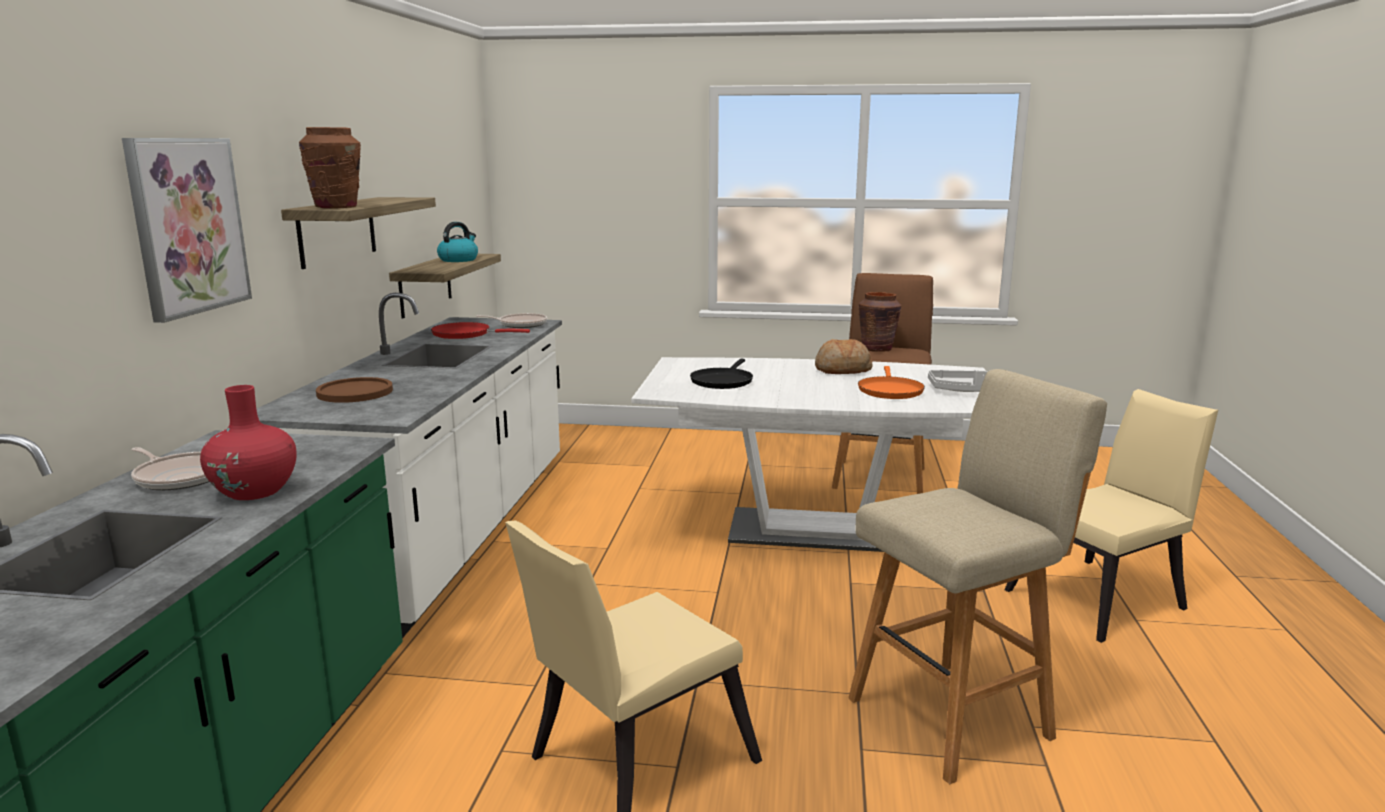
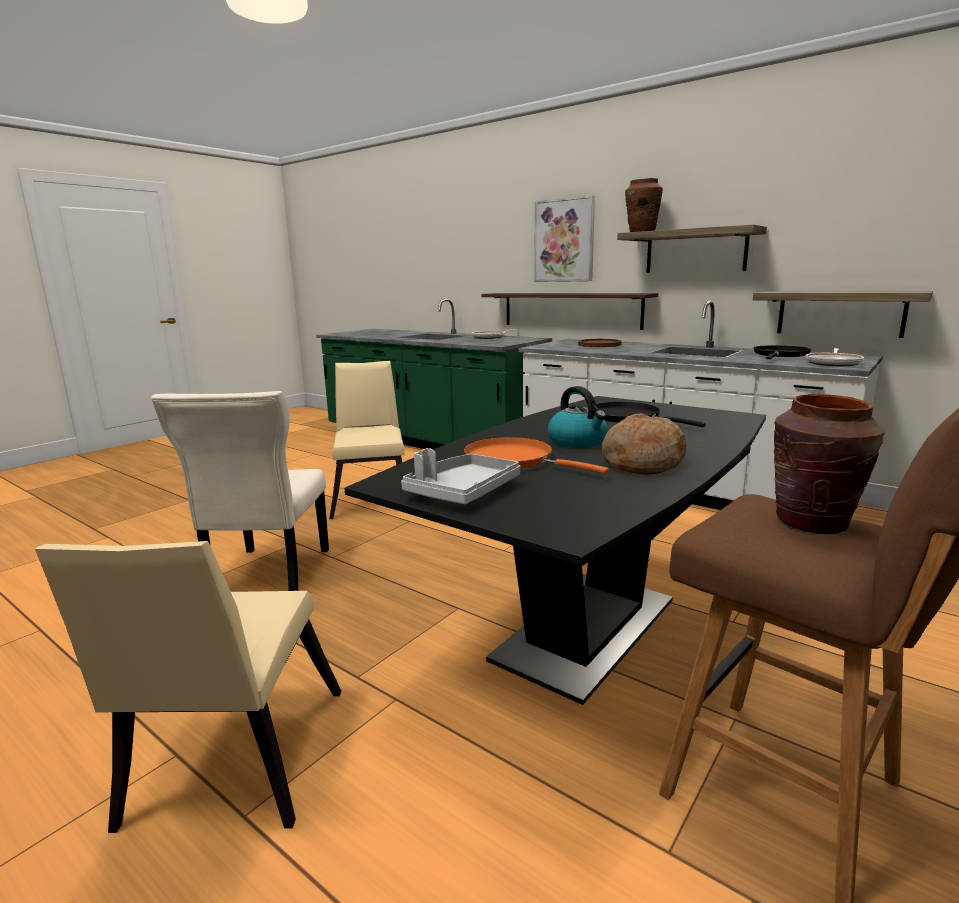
camera: 120 degrees right, 0 degrees up
(221, 363) = (570, 310): none -> shelf
(254, 491) = (459, 340): red vase -> none
(458, 260) = (858, 291): kettle -> kettle (578, 442)
(466, 334) = (780, 355): red frying pan -> black frying pan
(812, 531) = (586, 629): white dining table -> black dining table
(954, 716) = (267, 577): beige stool -> beige chair

